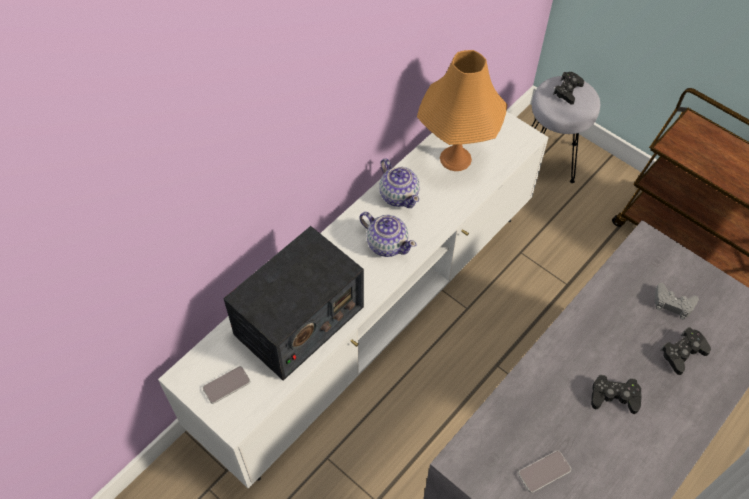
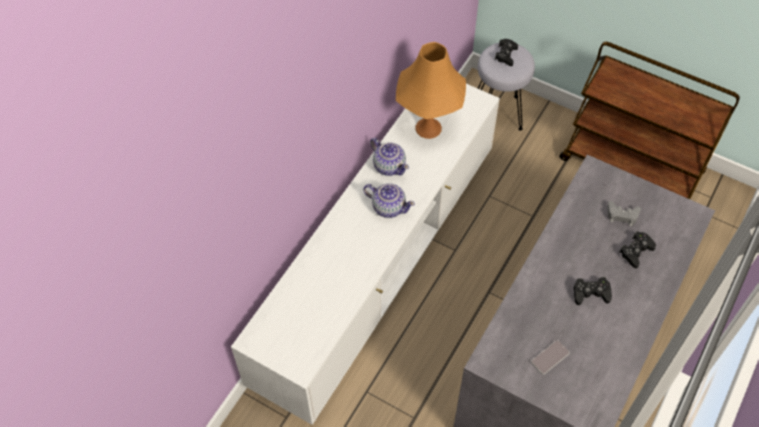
camera: 10 degrees left, 0 degrees up
(226, 385) = (287, 341): phone -> none
(298, 321) = (332, 281): radio -> none

